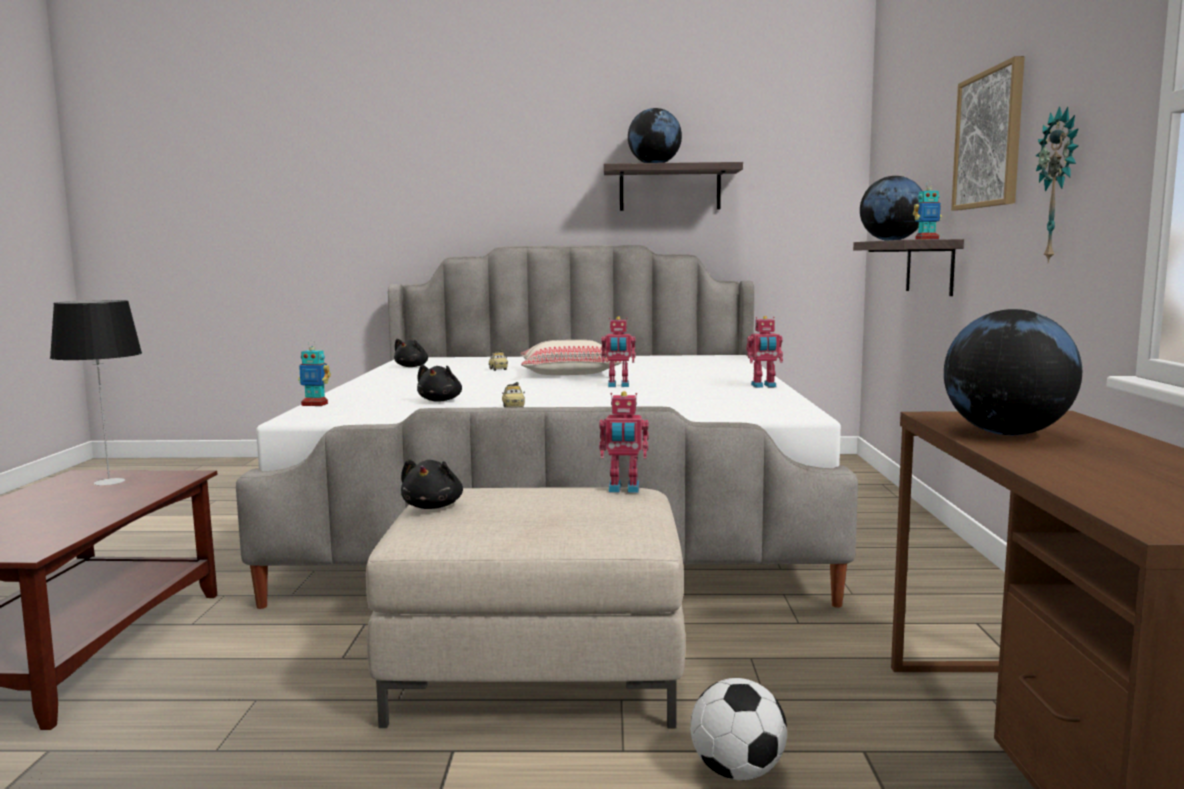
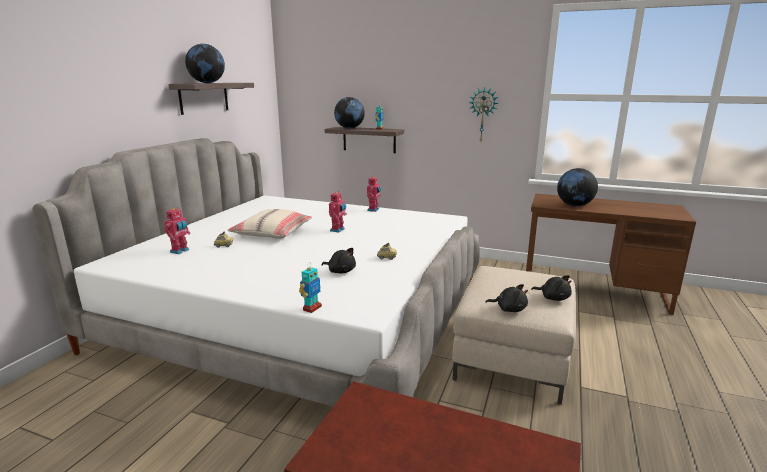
camera: 70 degrees left, 10 degrees up
(108, 482) = (360, 435): table lamp -> none
(412, 367) = (156, 267): black plush toy -> black plush toy (553, 298)
(624, 489) = (494, 269): toy robot -> toy robot (180, 251)
(737, 771) = (592, 333): football -> none
(989, 139) = (424, 89): picture -> none

